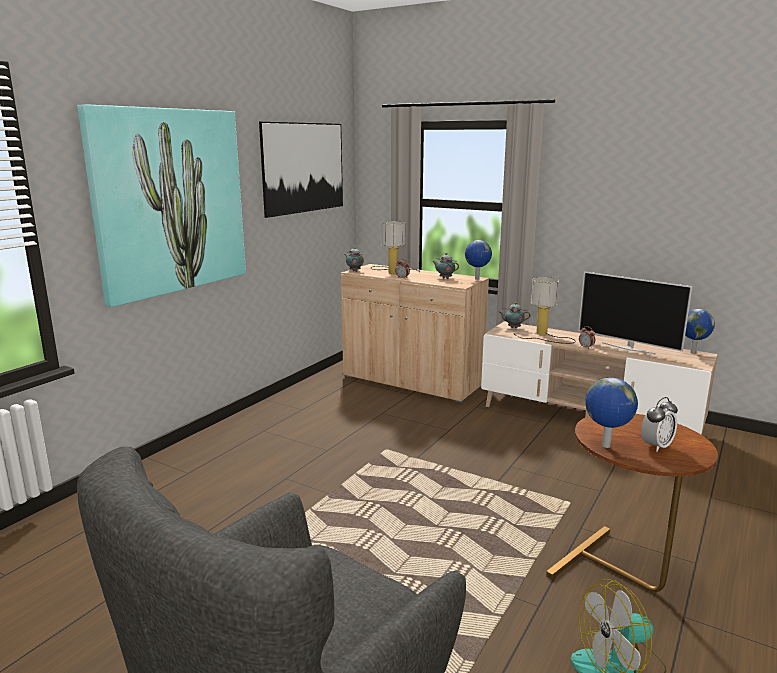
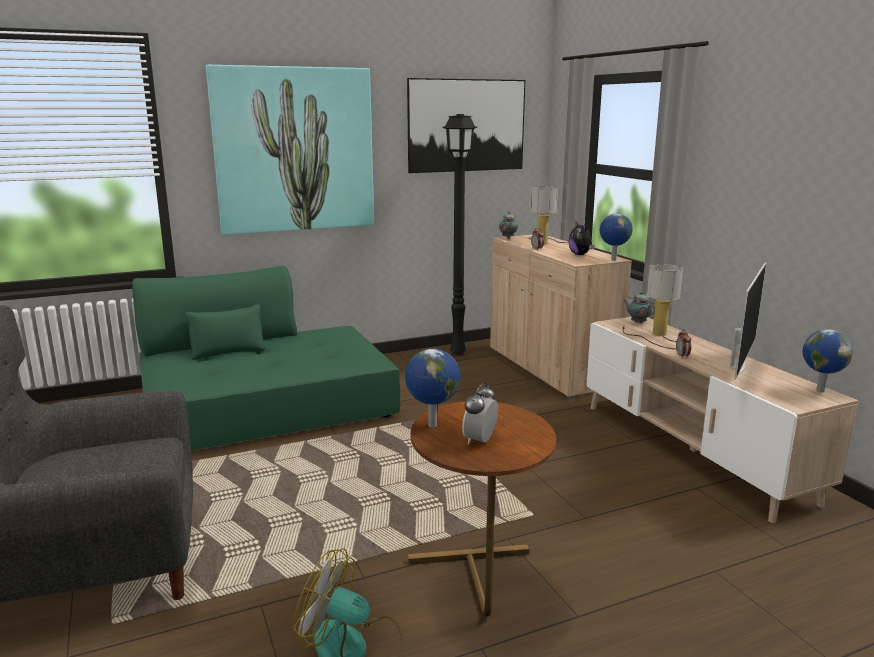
camera: 35 degrees right, 0 degrees up
(220, 489) = (268, 407): none -> green sofa
(323, 386) = (459, 353): none -> black floor lamp
(444, 278) = (580, 254): teapot -> plush toy
(628, 348) = (737, 368): television -> television turned 135 degrees counterclockwise
(656, 446) = (480, 440): alarm clock -> alarm clock turned 120 degrees clockwise

